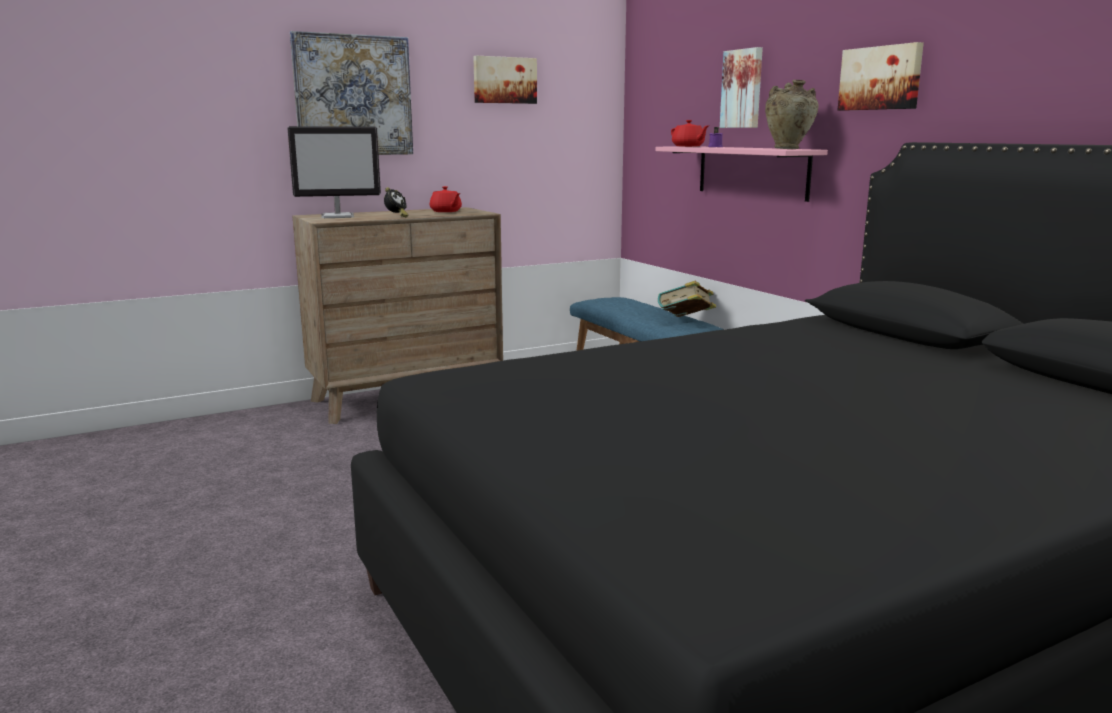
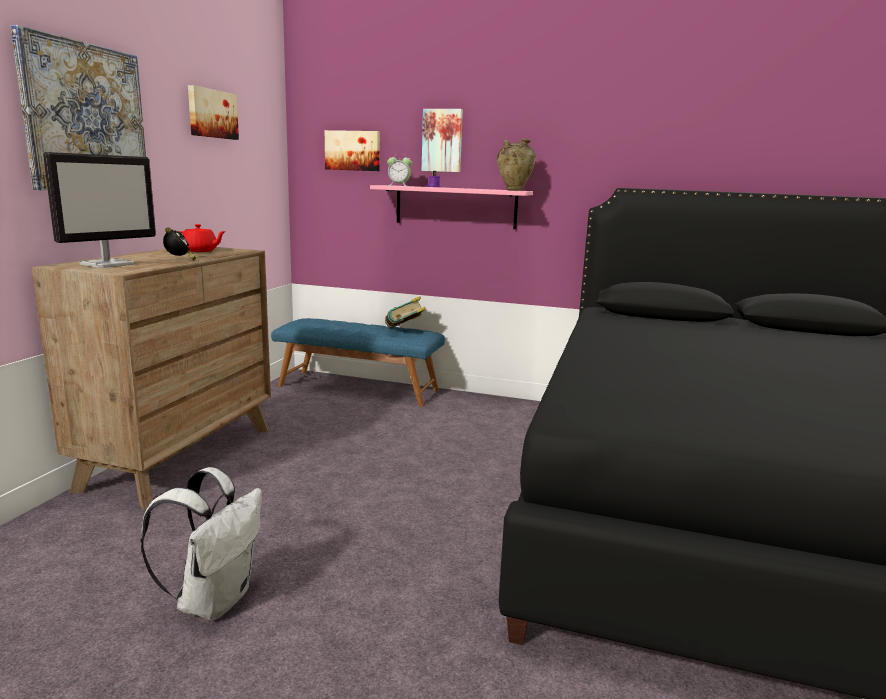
camera: 45 degrees left, 0 degrees up
(271, 485) = (214, 599): none -> white backpack
(688, 146) = (399, 185): red teapot -> alarm clock
(881, 78) = (579, 142): picture -> picture (353, 150)

